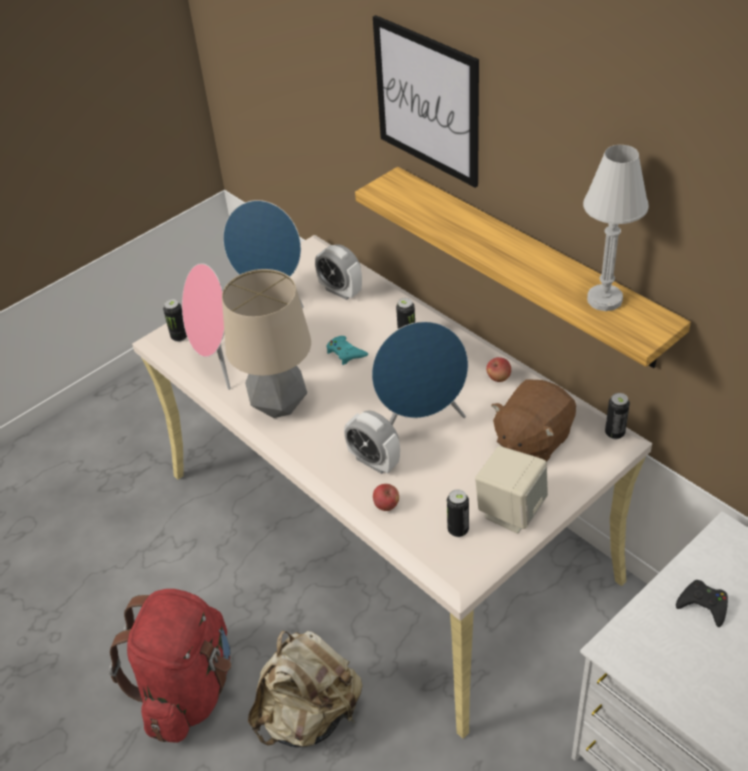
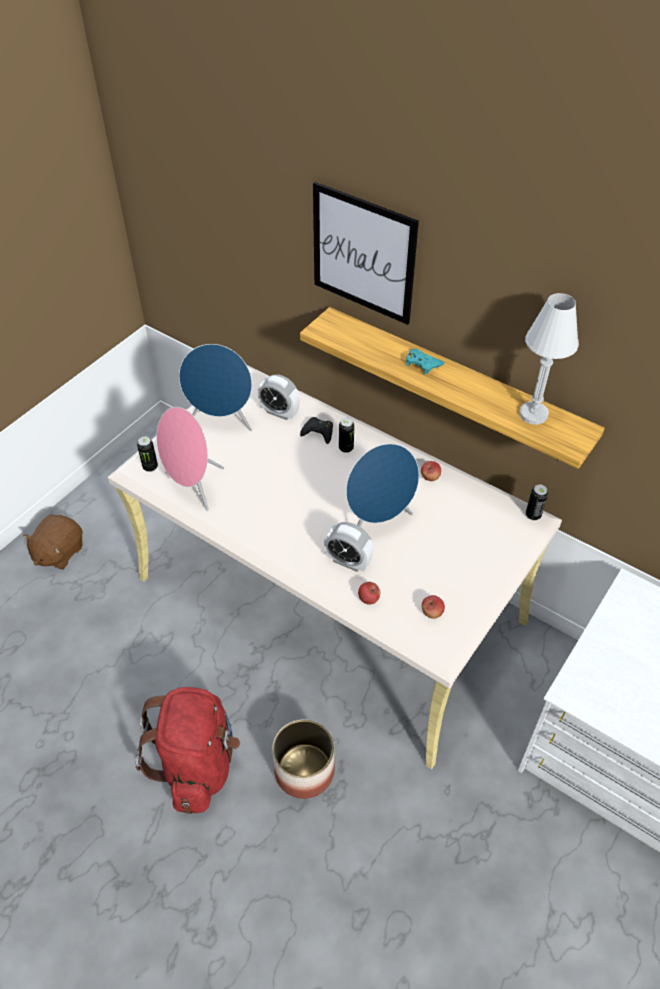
camera: 15 degrees left, 5 degrees up
(279, 406) = (255, 521): table lamp -> none
(309, 715) = (304, 770): beige backpack -> planter
(345, 353) = (298, 468): turquoise game controller -> turquoise game controller (422, 364)
(458, 530) = (432, 613): can -> apple
(510, 510) = (469, 590): beige speaker -> none
(532, 439) = (470, 528): brown plush toy -> brown plush toy (58, 552)
(703, 605) = (626, 647): black game controller -> black game controller (318, 432)

